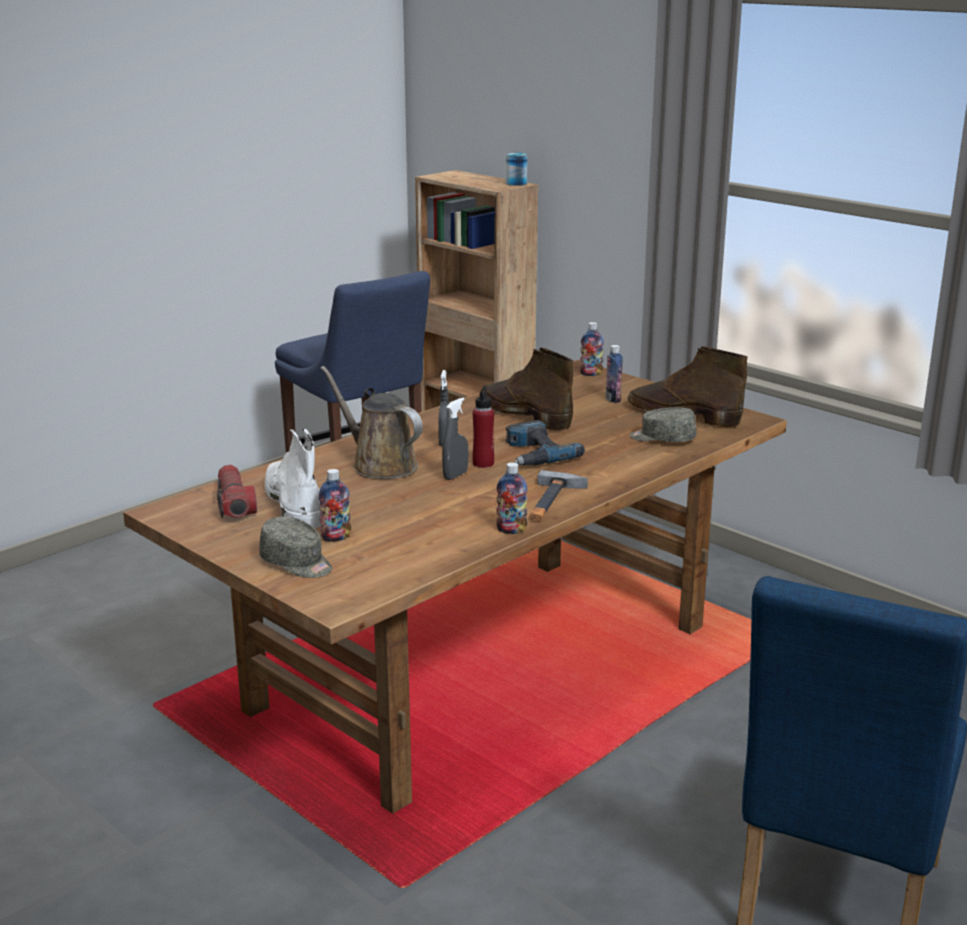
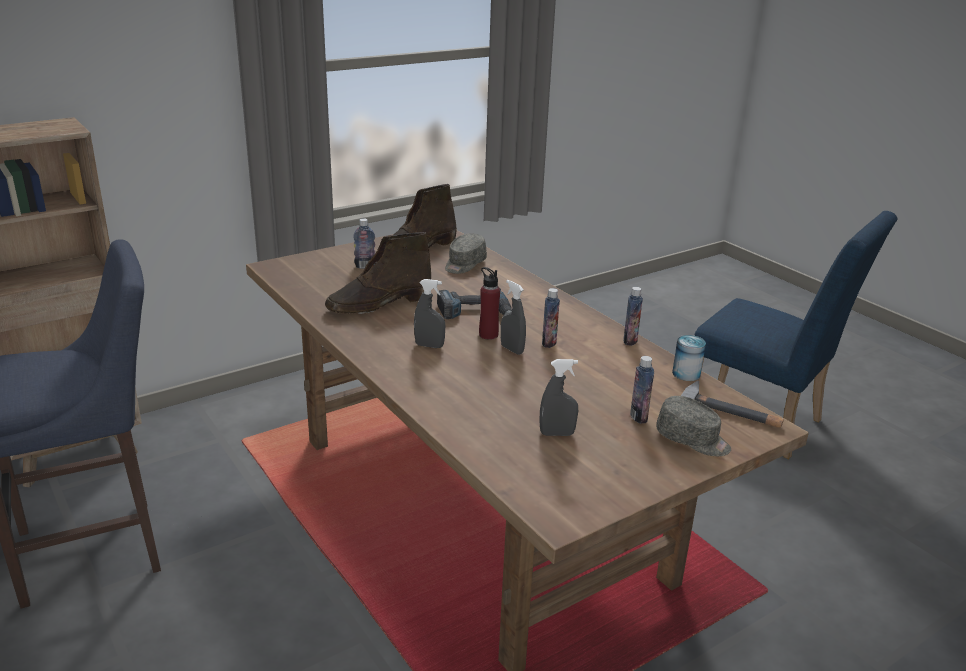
camera: 80 degrees left, 5 degrees up
(234, 503) = (549, 469): flashlight -> none
(293, 503) = (557, 434): white boot -> grey spray bottle
(297, 563) = (693, 440): grey cap -> grey cap turned 75 degrees clockwise
(380, 465) = (473, 381): brown watering can -> none
(516, 183) = (58, 122): can -> can (686, 374)
(552, 502) = (578, 319): hammer -> hammer (731, 412)
(591, 374) = (293, 264): bottle -> bottle (549, 343)

